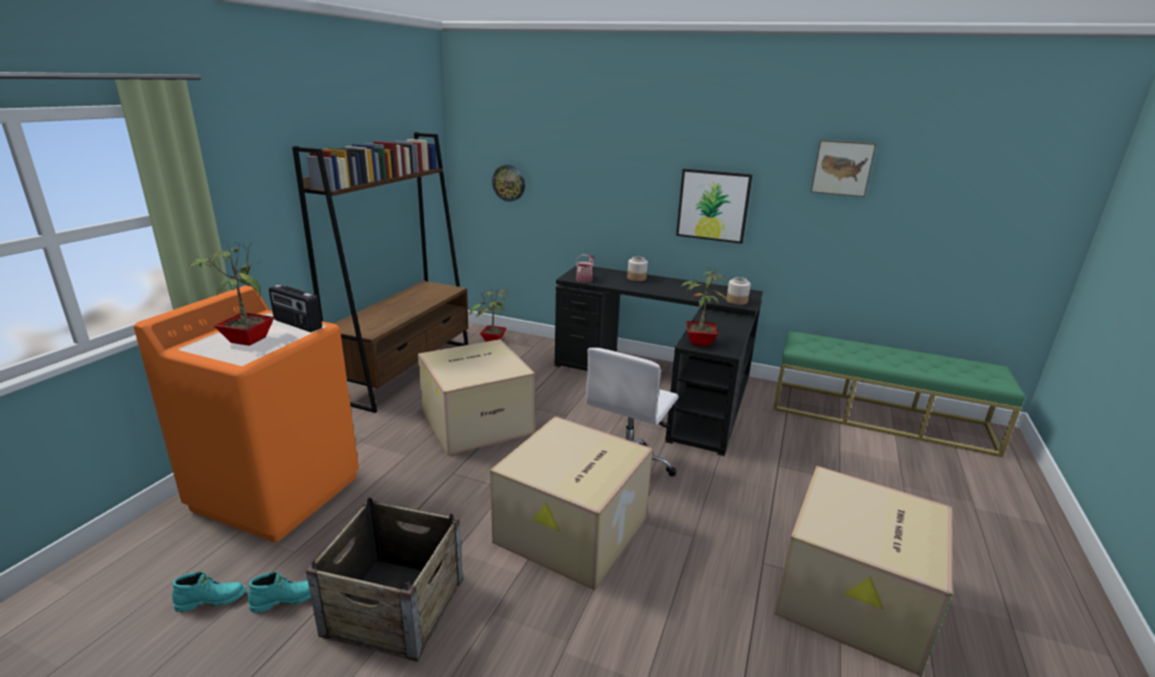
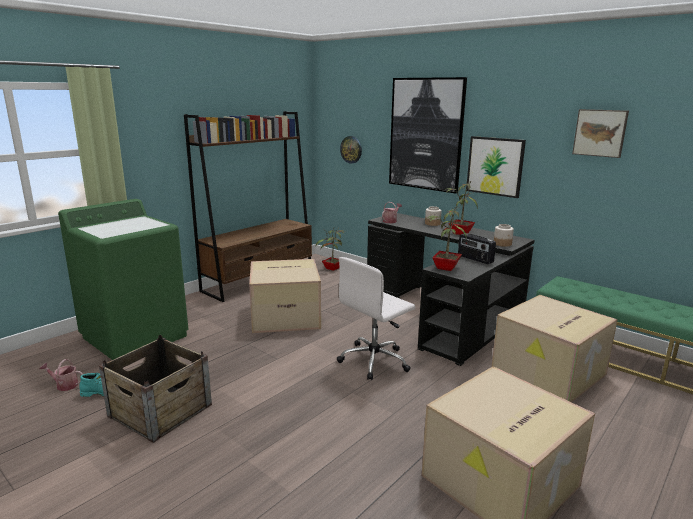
camera: 20 degrees right, 5 degrees down
(212, 600) = (64, 385): turquoise boot -> watering can
(246, 340) = (117, 227): potted plant -> potted plant (459, 233)
(277, 491) = (136, 336): orange washing machine -> green washing machine
(297, 324) = (153, 223): radio -> radio (475, 259)
(572, 531) = (304, 392): cardboard box -> cardboard box (549, 373)
(619, 165) = (426, 134): none -> picture

